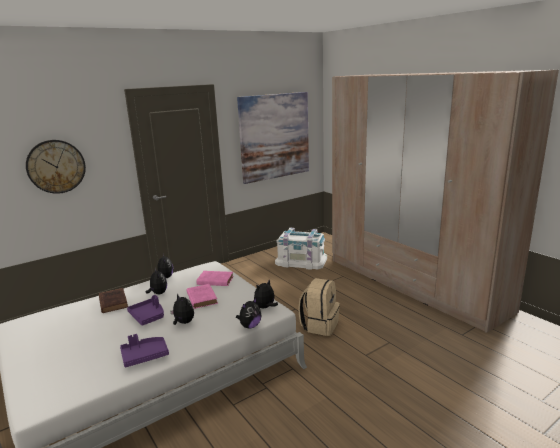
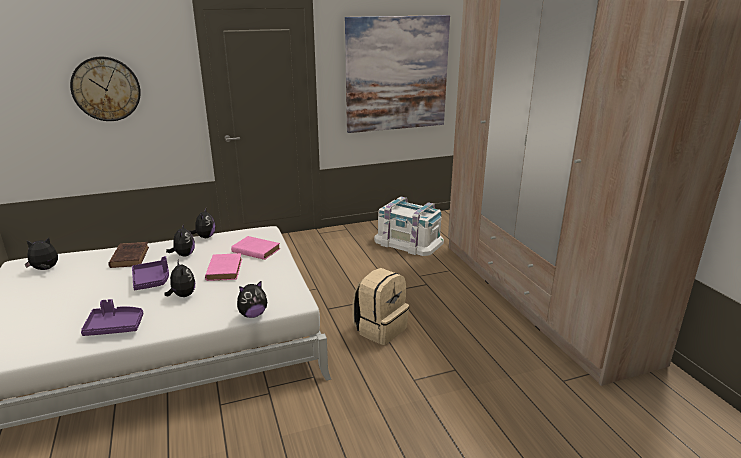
camera: 15 degrees right, 5 degrees up
(265, 307) = (287, 295): plush toy -> plush toy (45, 269)

